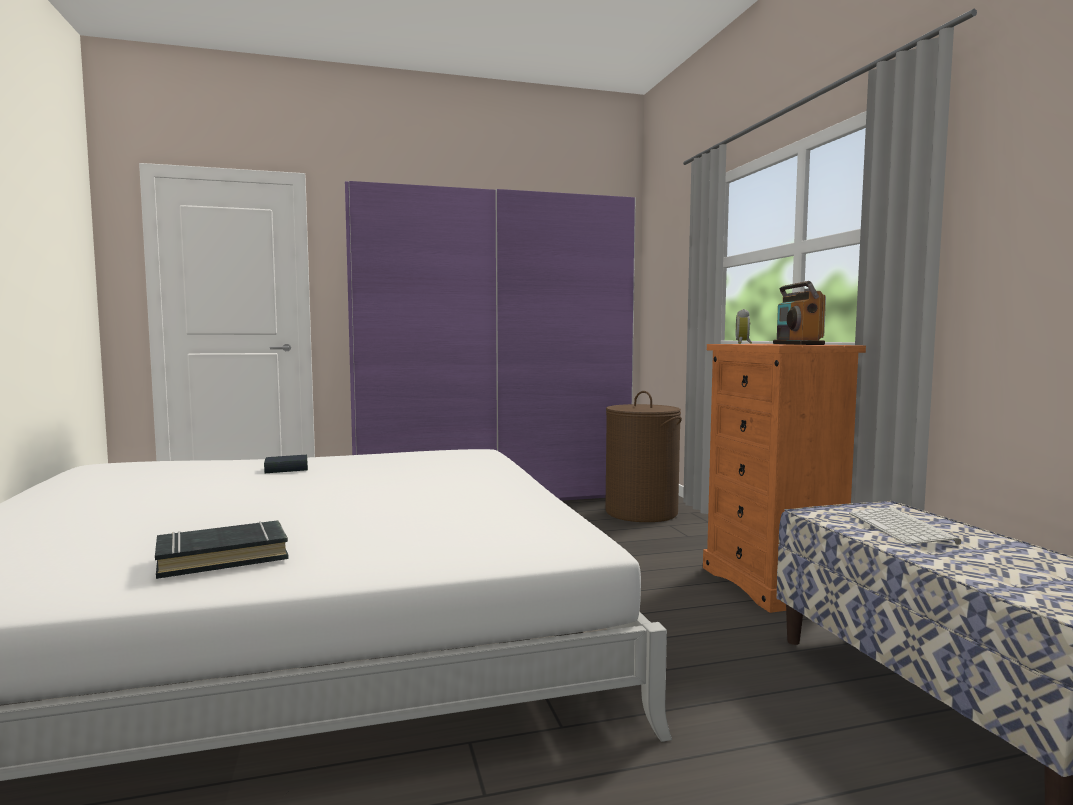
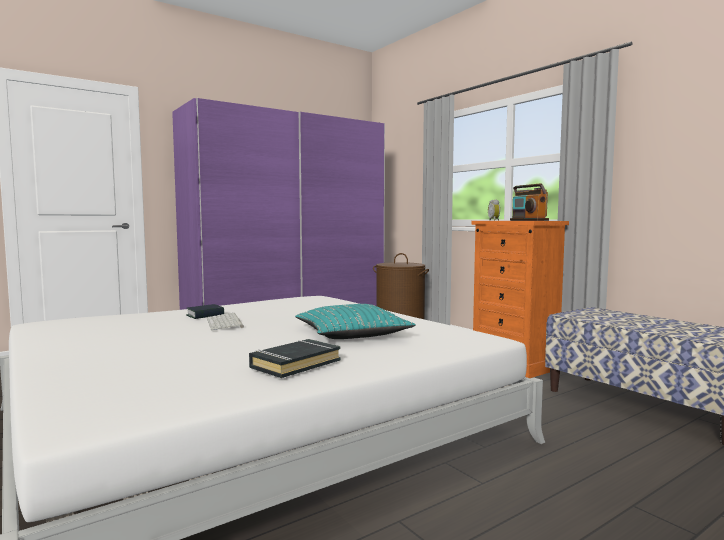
camera: 20 degrees left, 0 degrees up
(396, 516) = (352, 334): none -> turquoise pillow
(903, 528) = (616, 318): keyboard -> keyboard (225, 323)

